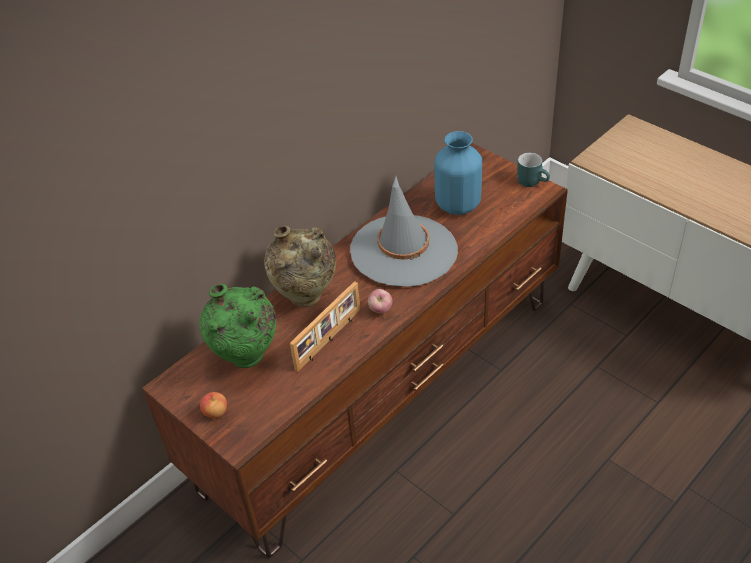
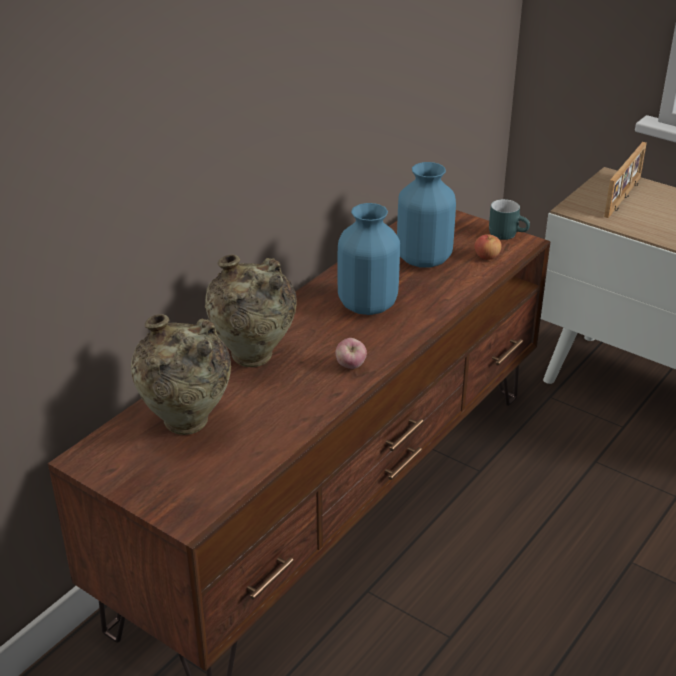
camera: 10 degrees left, 10 degrees down
(215, 412) = (153, 485): apple -> apple (487, 256)
(247, 360) = (187, 426): green vase -> beige vase
(329, 340) = (291, 400): picture frame -> picture frame (624, 197)
(404, 251) = (367, 305): grey hat -> blue vase

